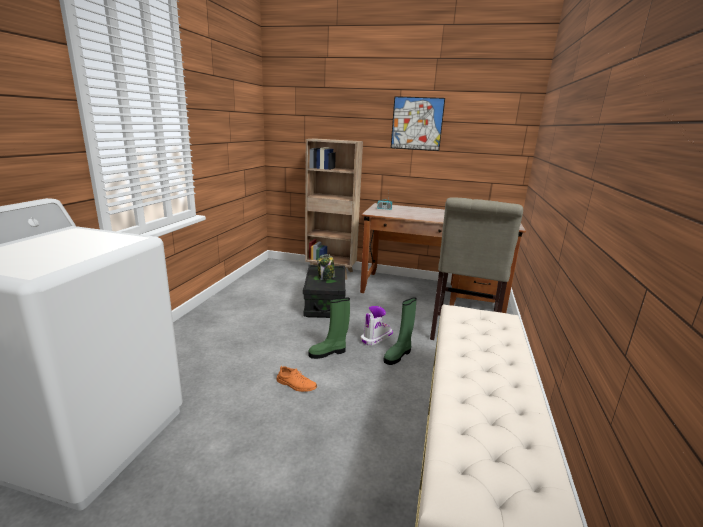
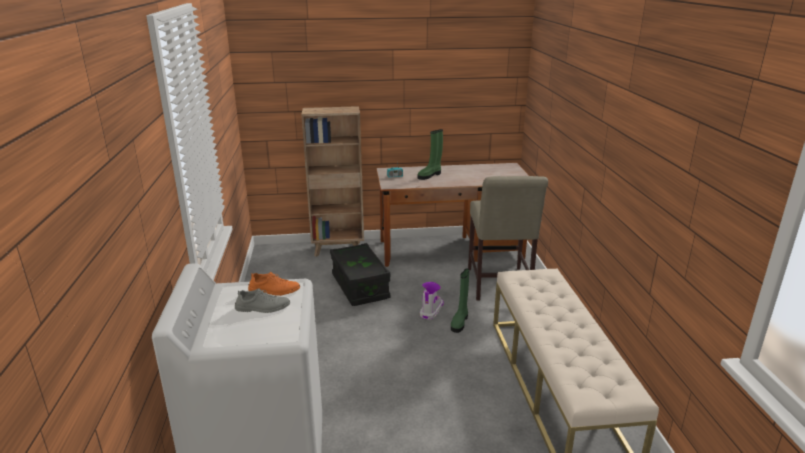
camera: 20 degrees left, 5 degrees up
(67, 247) = (262, 307): none -> grey shoe
(296, 384) = (395, 370): orange shoe -> orange shoe (274, 290)
(326, 277) = (359, 261): jar -> none
(328, 352) = (400, 335): green boot -> green boot (430, 175)
(417, 123) = (413, 83): picture -> none

